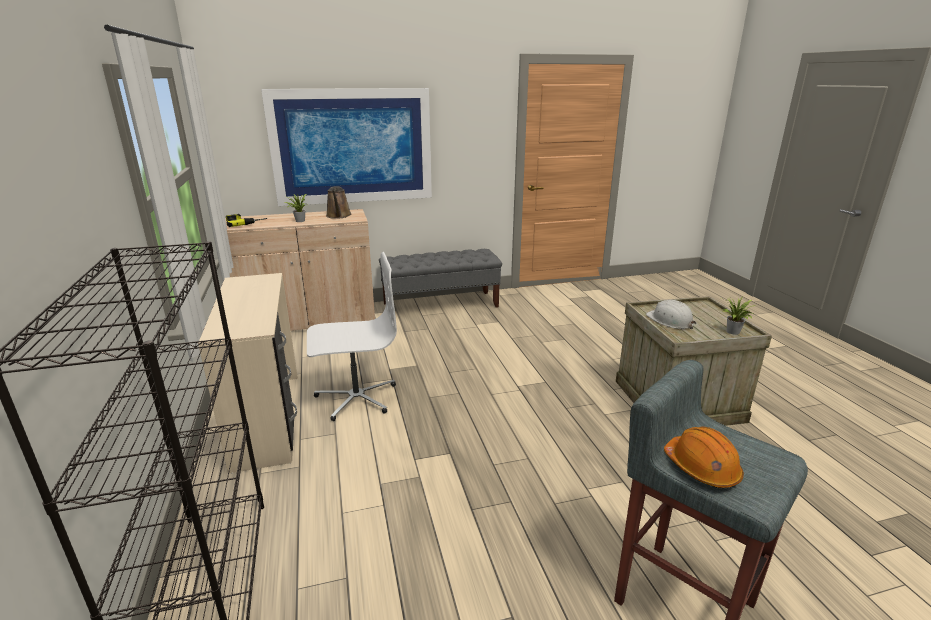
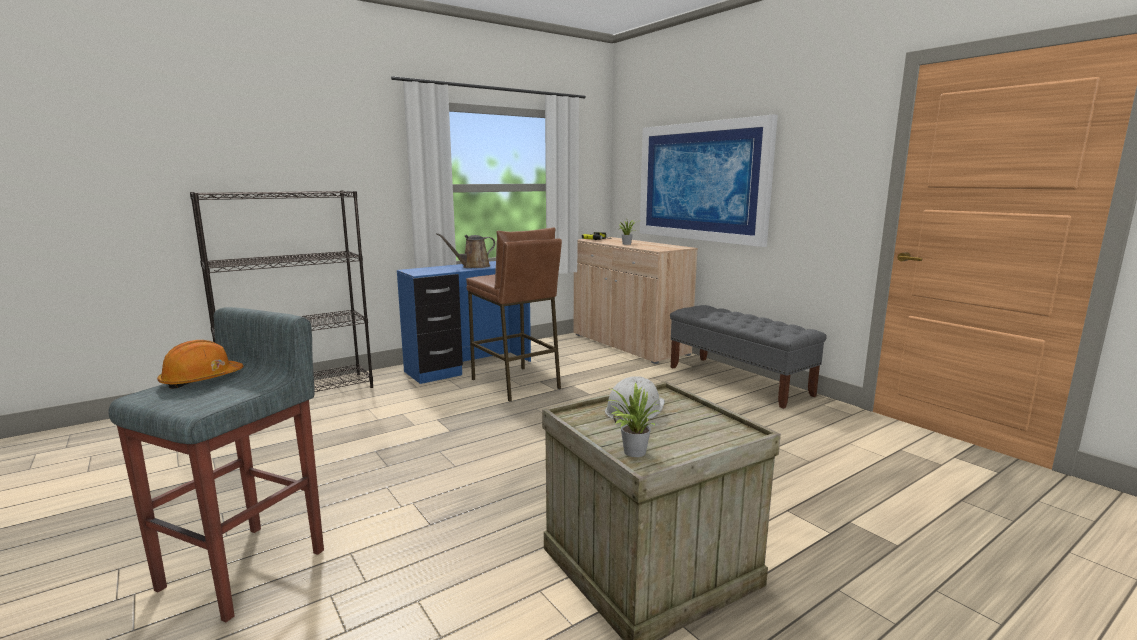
camera: 70 degrees right, 10 degrees down
(269, 419) = (470, 367): beige desk -> blue desk
(338, 216) = (659, 247): brown watering can -> brown watering can (473, 266)
(356, 397) = (515, 384): white office chair -> brown stool

